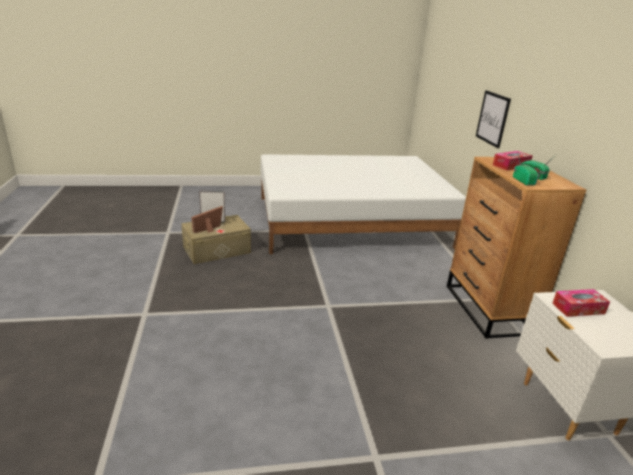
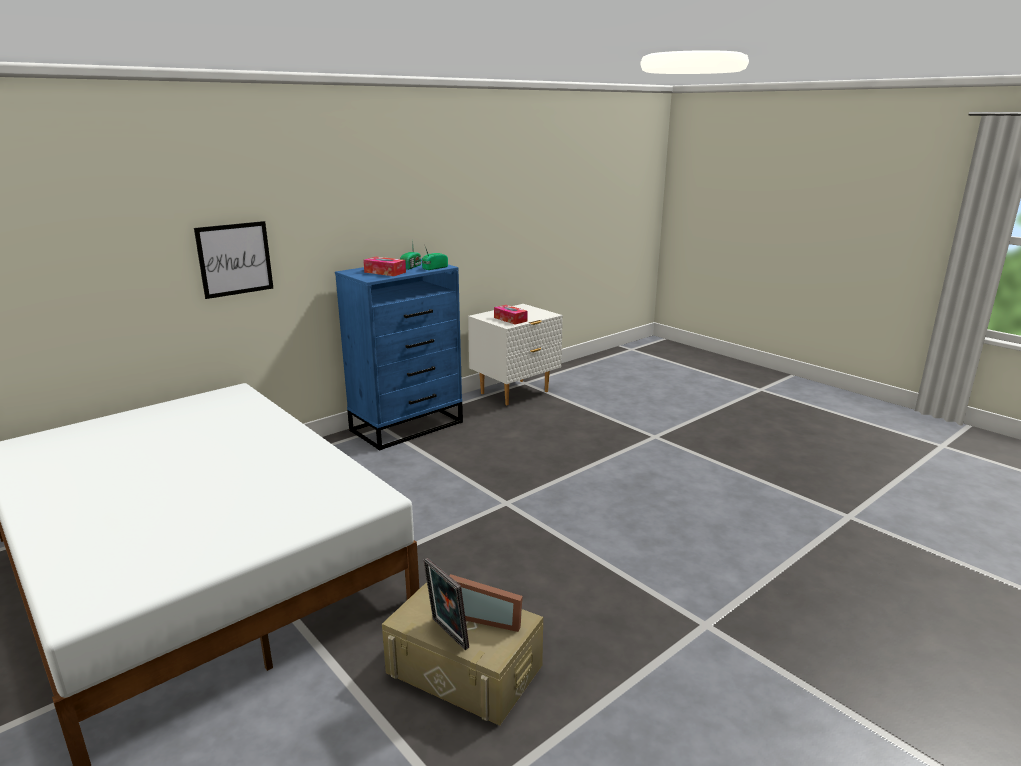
camera: 120 degrees left, 5 degrees down
(488, 309) = (408, 426): brown dresser -> blue dresser

